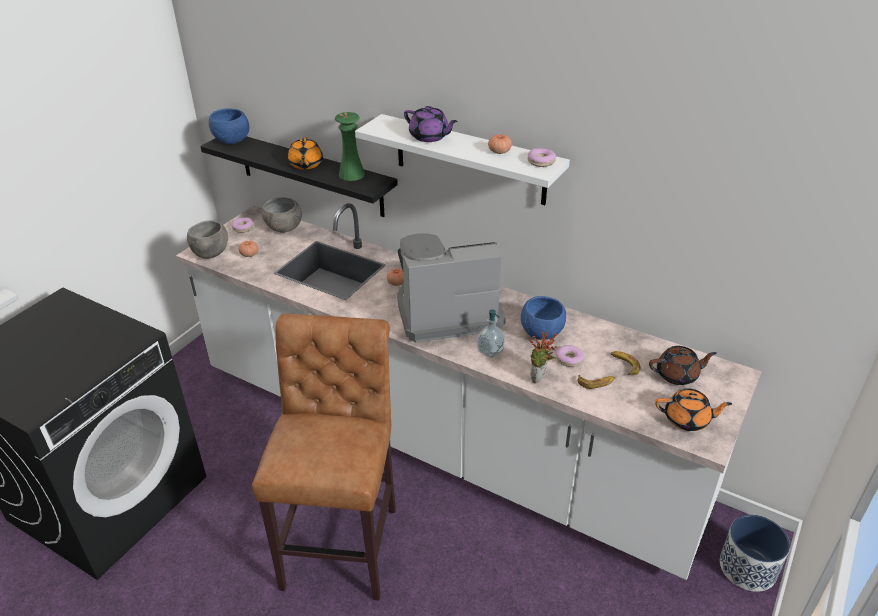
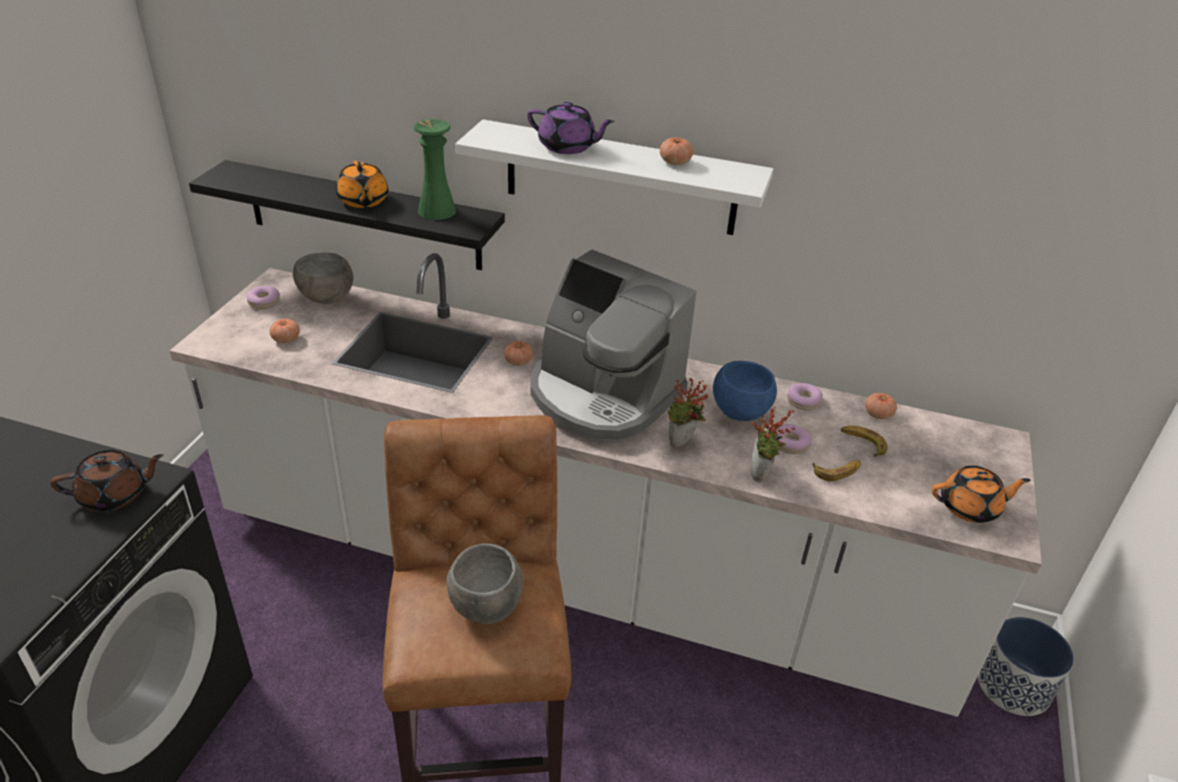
camera: 15 degrees left, 0 degrees up
(210, 254) = (225, 344): grey bowl -> grey bowl (485, 607)
(232, 141) = (237, 173): blue bowl -> none
(446, 312) = (602, 396): coffee machine -> coffee machine turned 120 degrees counterclockwise
(490, 351) = (682, 444): soap dispenser -> potted plant
(541, 162) = (738, 173): donut -> donut (803, 401)
(645, 345) = (878, 414): none -> tomato
(678, 375) = (933, 449): brown teapot -> brown teapot (115, 495)

